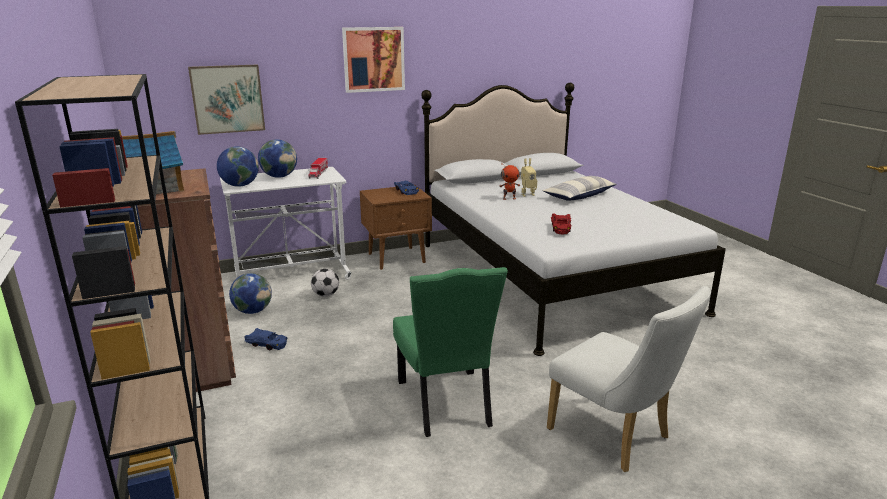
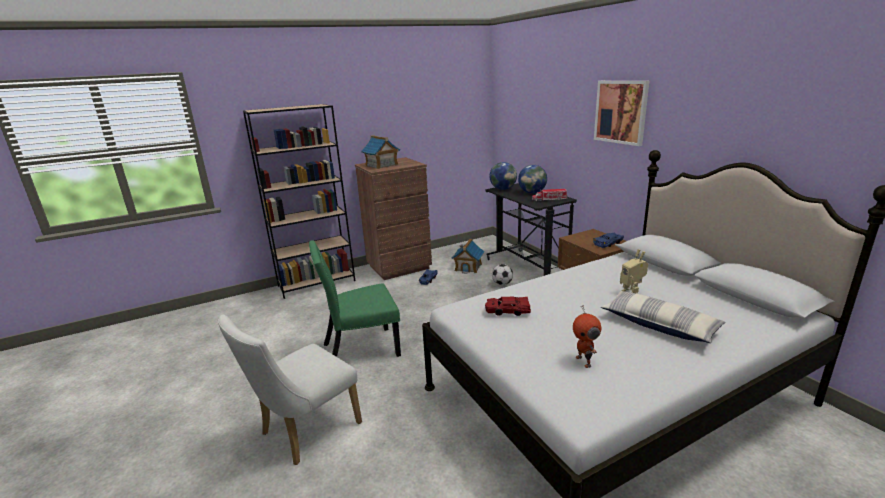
camera: 85 degrees right, 0 degrees up
(227, 99) = (532, 130): picture -> none
(253, 311) = (468, 267): globe -> toy house
(292, 276) = (527, 267): white desk -> black desk
(509, 198) = (604, 283): toy robot -> toy robot (584, 361)

